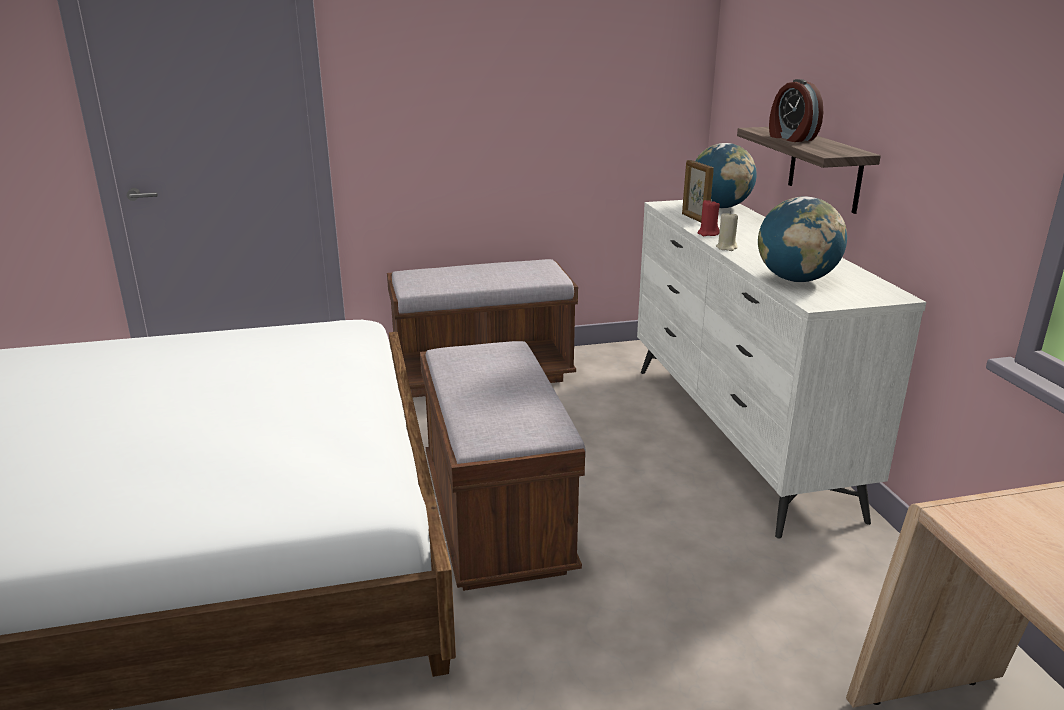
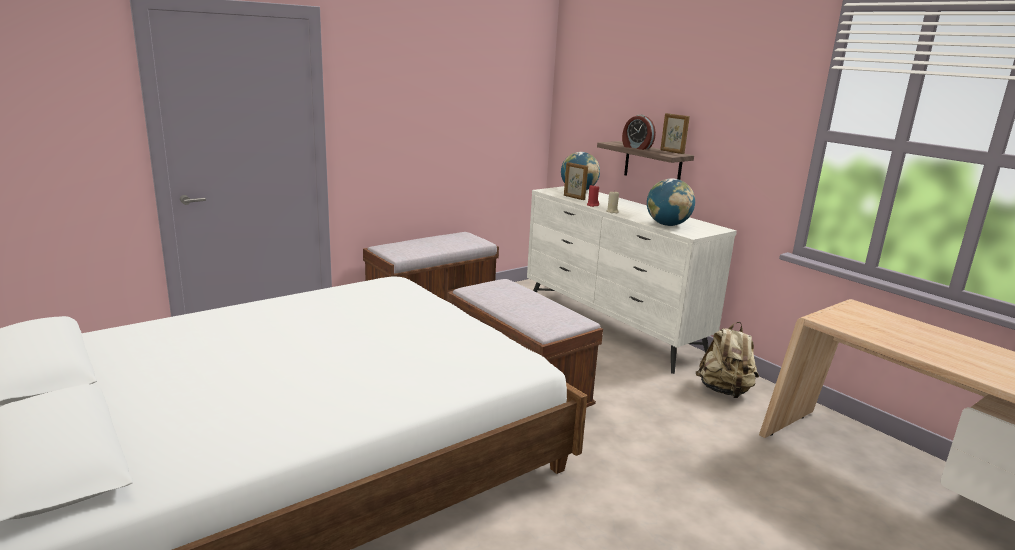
camera: 25 degrees left, 5 degrees down
(845, 147) = (671, 152): none -> picture frame
(850, 592) = (724, 391): none -> beige backpack

